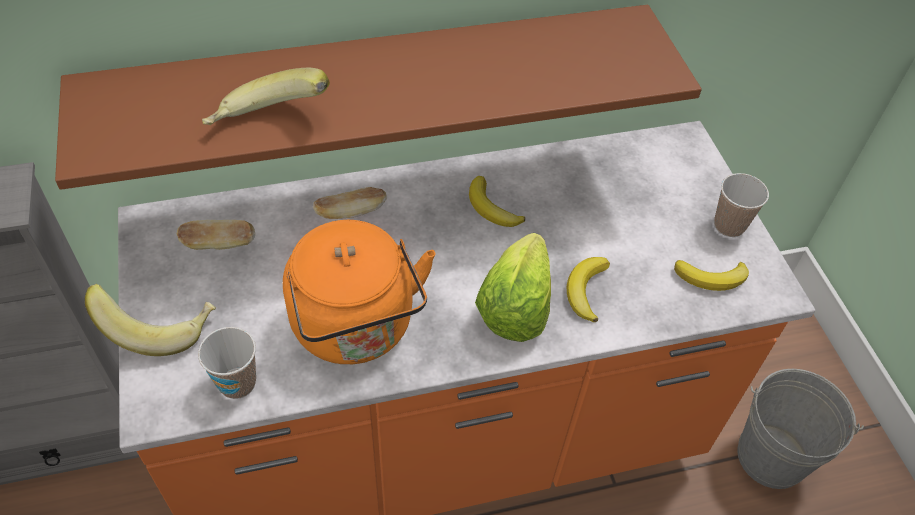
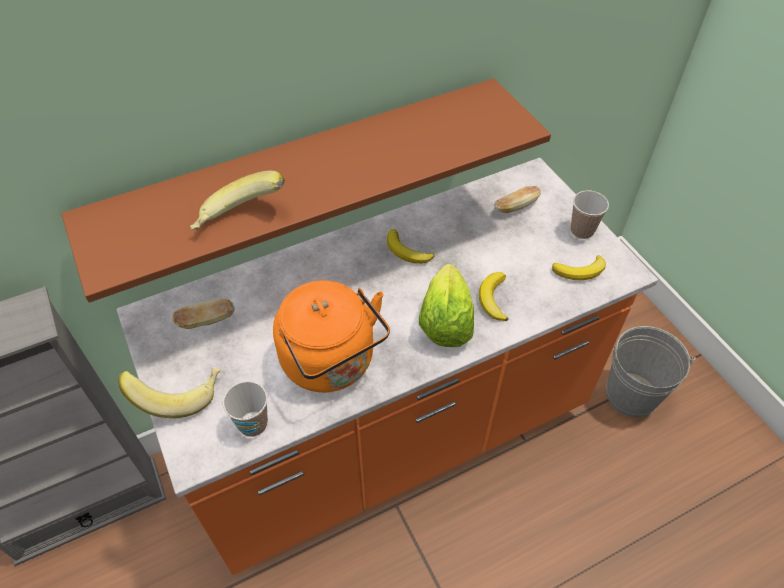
camera: 10 degrees left, 0 degrees up
(350, 212) = (301, 276): bread -> bread (515, 207)

